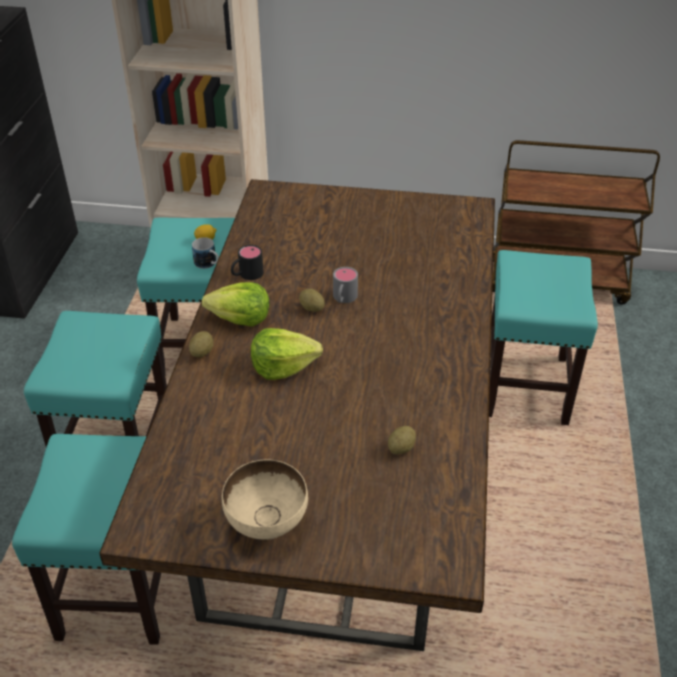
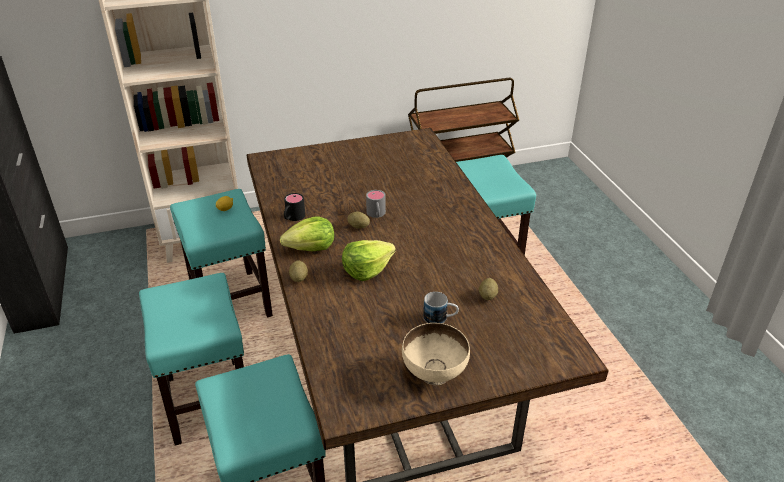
camera: 25 degrees left, 5 degrees down
(208, 264) = (240, 225): mug -> mug (440, 318)

